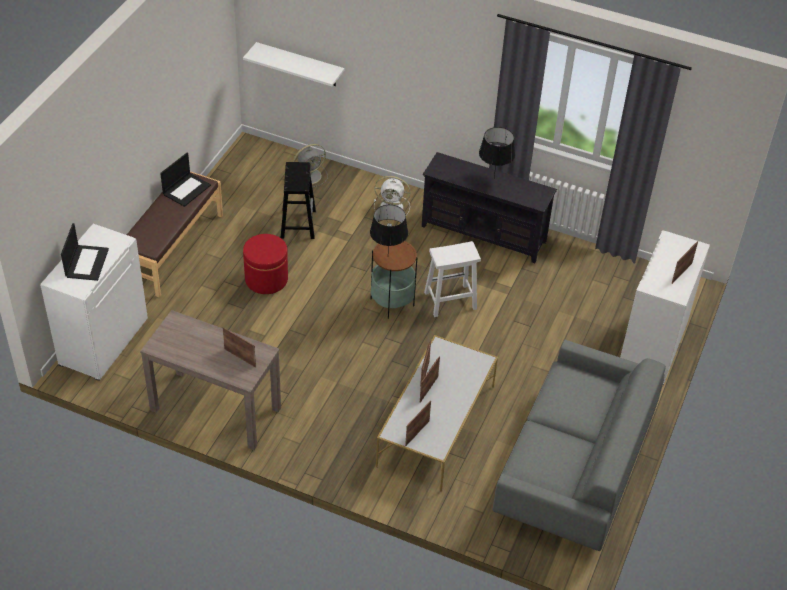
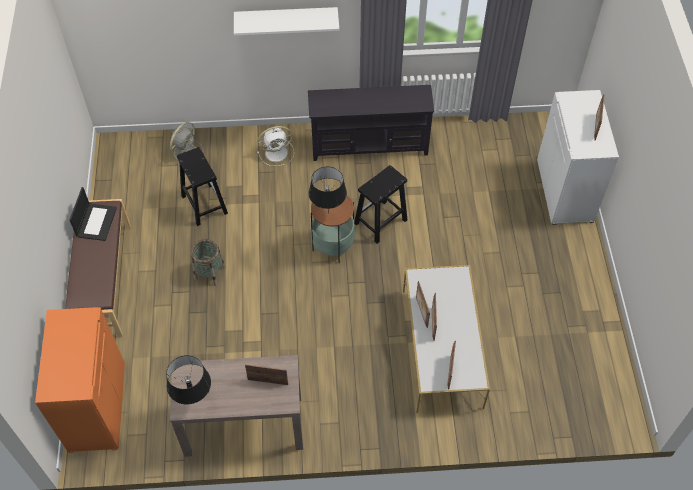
camera: 25 degrees left, 10 degrees up
(86, 262) = (67, 356): laptop -> none
(103, 341) = (96, 406): white cabinet -> orange cabinet
(266, 279) = (209, 273): red ottoman -> basket
(300, 65) = (144, 55): white shelf -> white shelf (286, 19)
(449, 301) = (380, 222): white stool -> black stool
(493, 178) = (372, 96): black table lamp -> black table lamp (194, 400)
(573, 469) = (573, 334): grey sofa -> none

